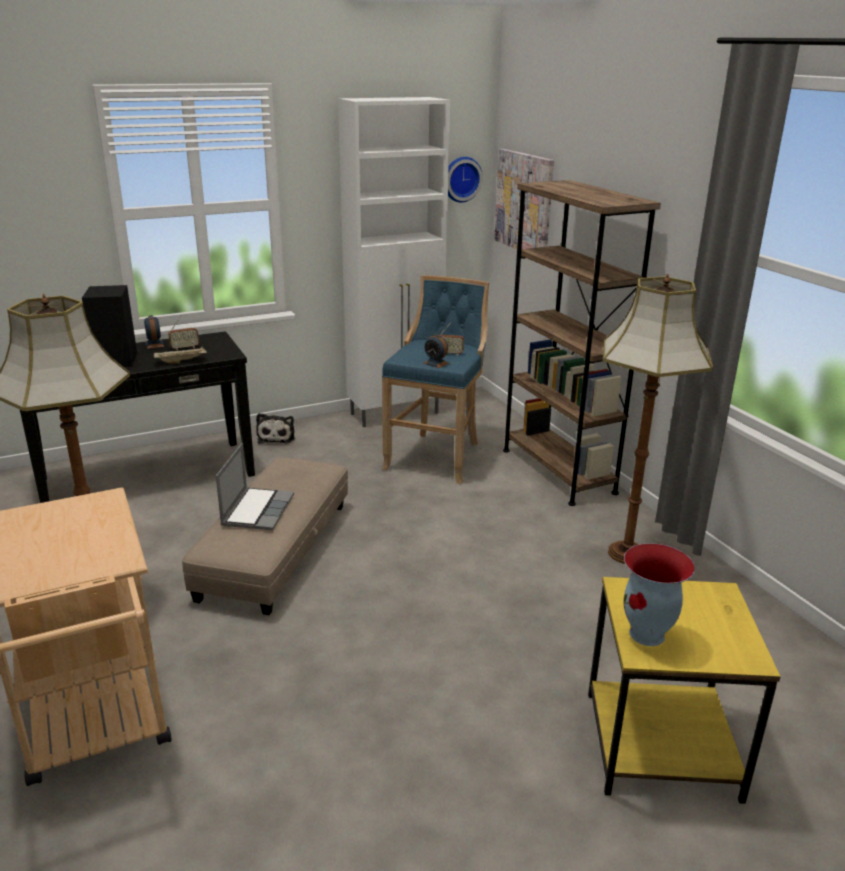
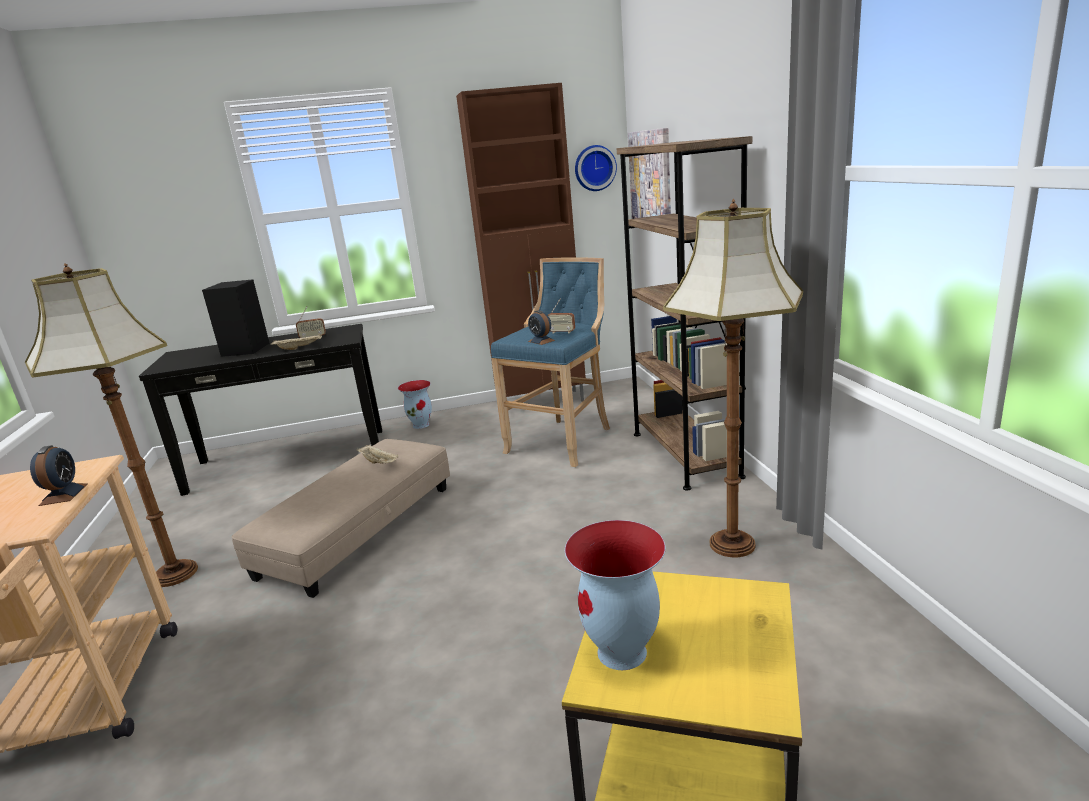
camera: 15 degrees right, 5 degrees down
(154, 344) = (290, 336): alarm clock -> alarm clock (63, 494)
(257, 510) = (328, 487): laptop -> none
(277, 437) = (421, 425): plush toy -> vase
(294, 484) = (379, 463): none -> beige tray
(396, 413) = (543, 402): white cabinet -> brown cabinet

